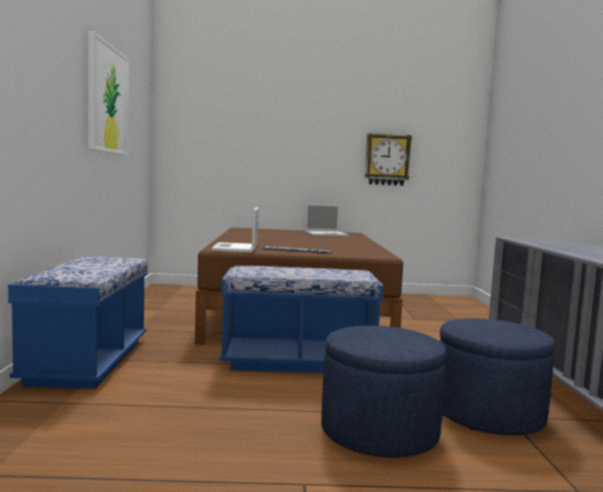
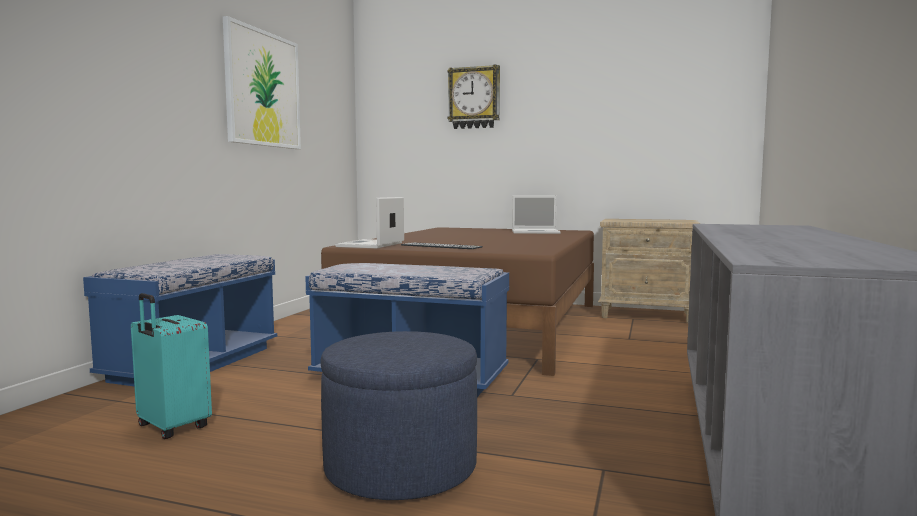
camera: 20 degrees right, 0 degrees up
(152, 422) = (171, 427): none -> turquoise suitcase
(387, 160) = (624, 136): wall clock -> wall clock (474, 98)
(406, 299) = (647, 315): none -> beige nightstand
(488, 414) = (578, 462): blue ottoman -> none

